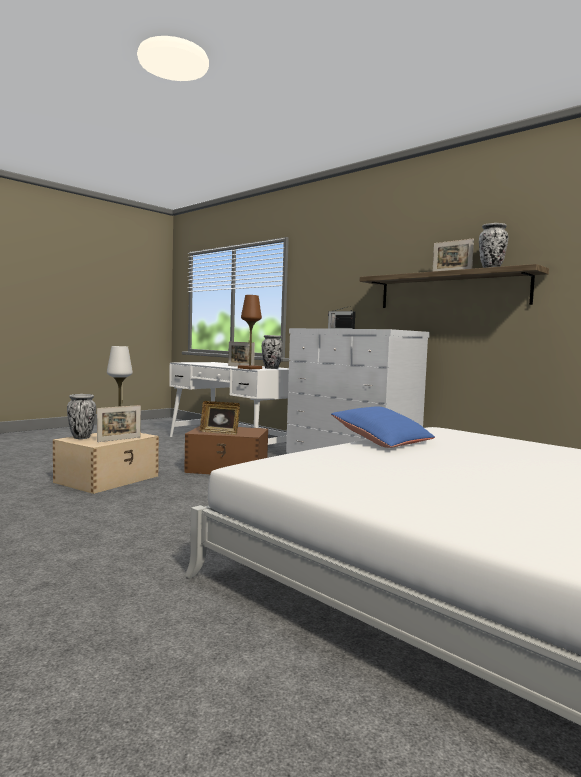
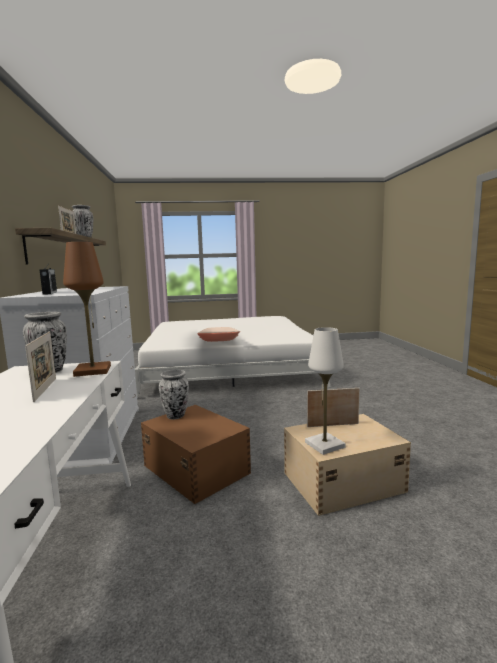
camera: 140 degrees left, 5 degrees up
(81, 437) = (375, 439): vase -> vase (176, 416)
(219, 433) = (212, 420): picture frame -> none
(382, 441) = (219, 342): blue pillow -> beige pillow

